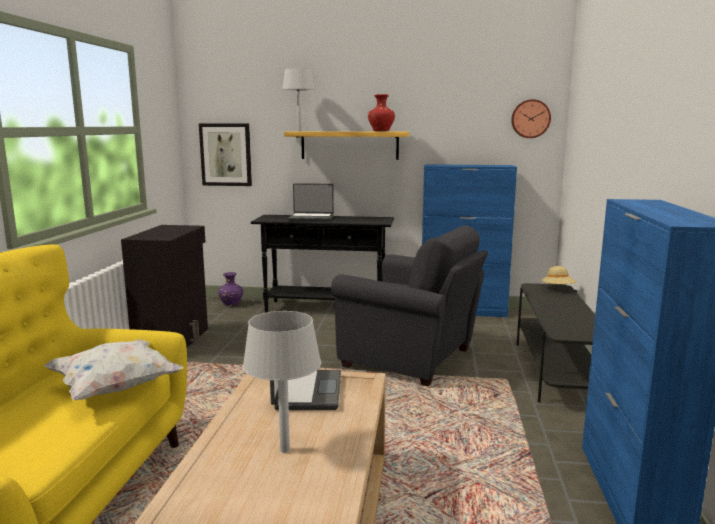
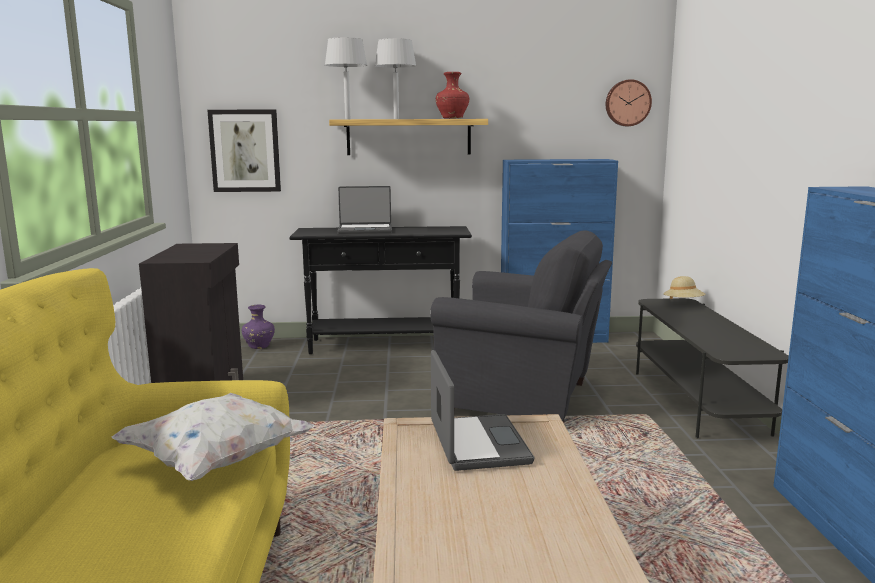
camera: 10 degrees left, 0 degrees up
(285, 450) = (502, 520): grey table lamp -> grey table lamp (396, 119)

